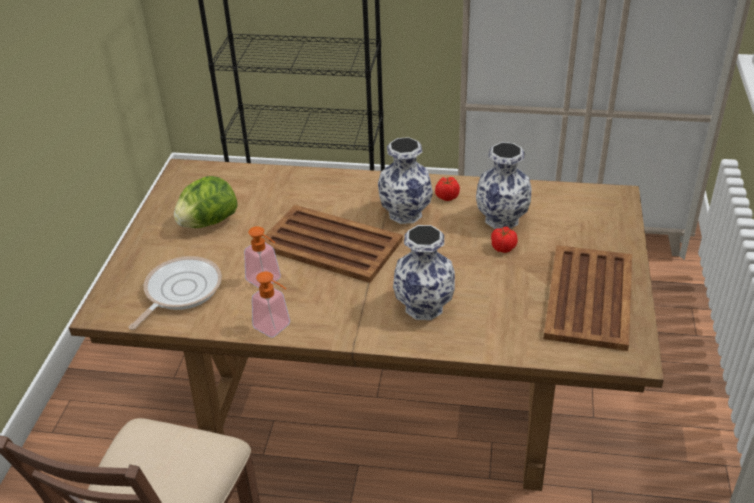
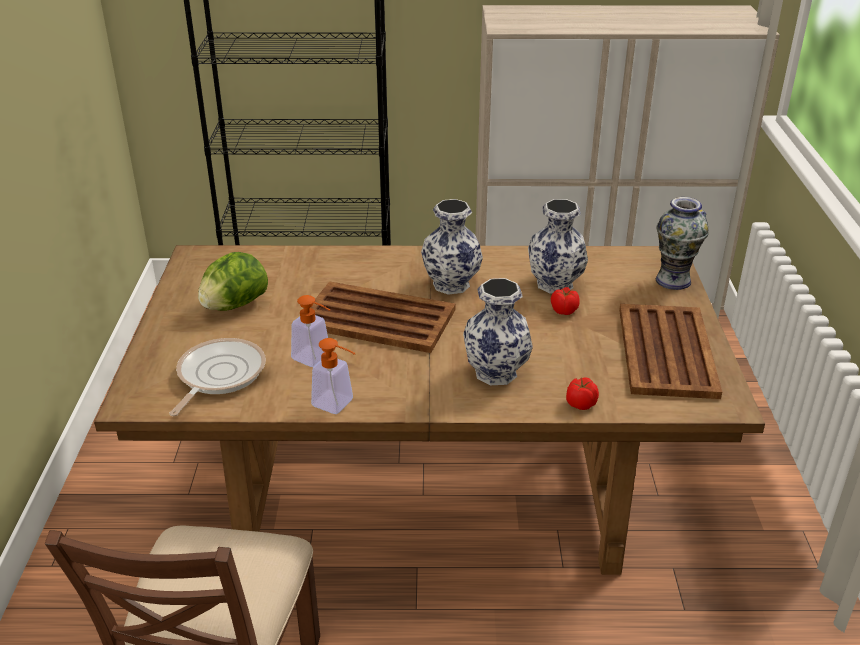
camera: 10 degrees left, 5 degrees down
(446, 197) = (491, 266): tomato -> tomato (580, 404)
(616, 222) = (673, 280): none -> vase

